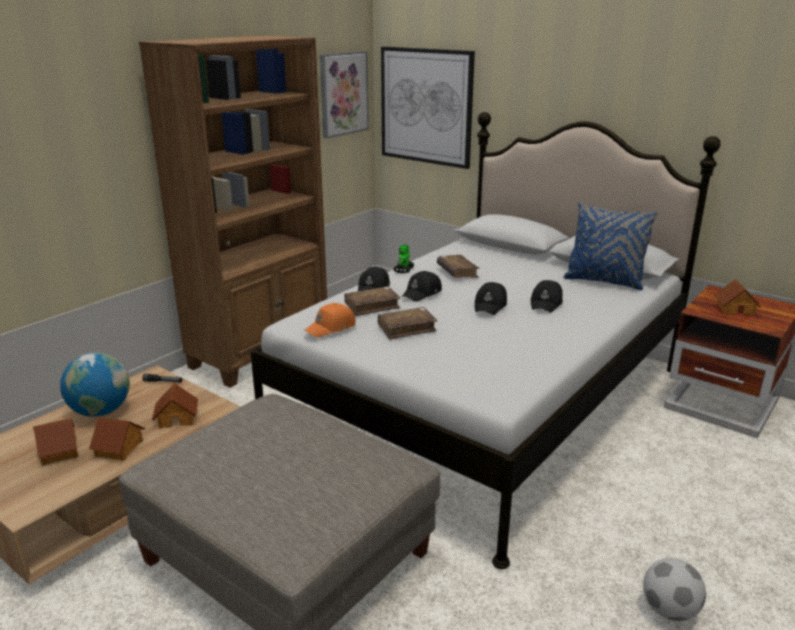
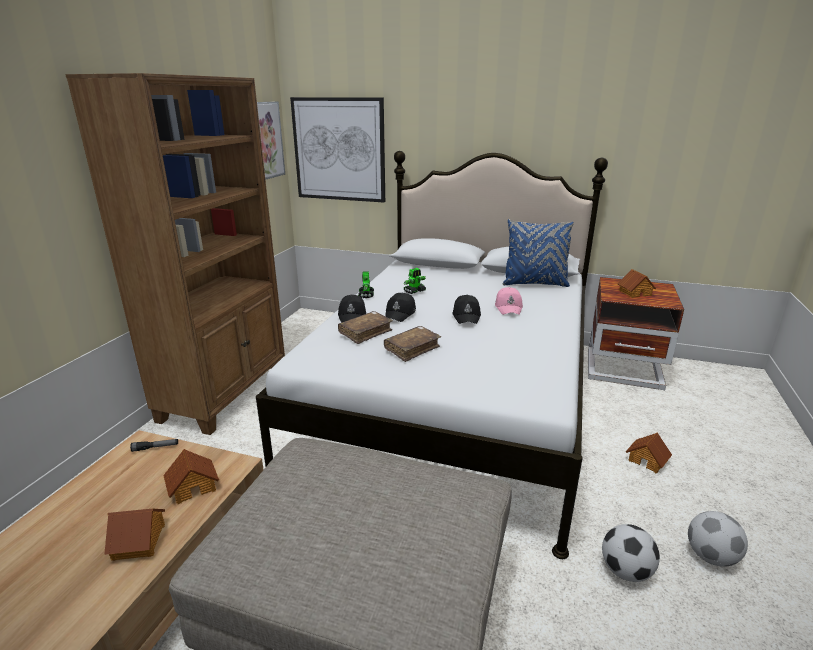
camera: 20 degrees left, 0 degrees up
(60, 451) = (60, 565): toy house -> toy house (647, 460)
(101, 411) = (94, 499): globe -> none
(331, 328) = (341, 359): orange cap -> none
(457, 272) = (414, 291): brown book -> toy robot
(546, 303) = (508, 307): black cap -> pink cap
(560, 596) = (625, 571): none -> football

